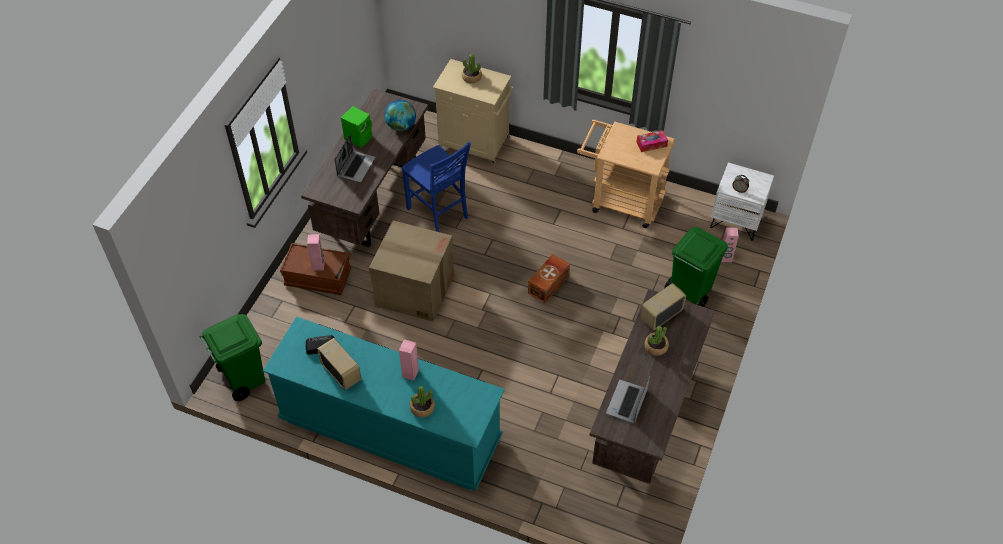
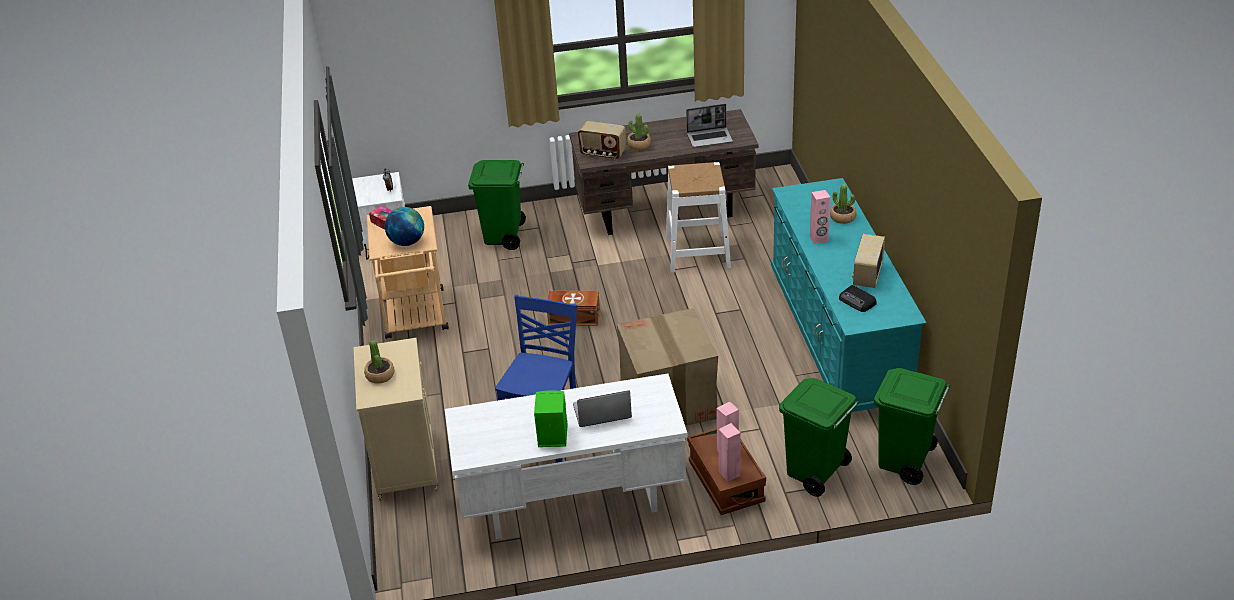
camera: 120 degrees left, 15 degrees down
(281, 325) = (815, 473): none -> green trash can
(373, 199) = (571, 502): brown desk -> white desk
(401, 126) = (502, 411): globe -> globe (407, 242)
(567, 403) = (697, 253): none -> white stool
(725, 258) = (442, 232): pink speaker -> pink speaker (729, 473)

